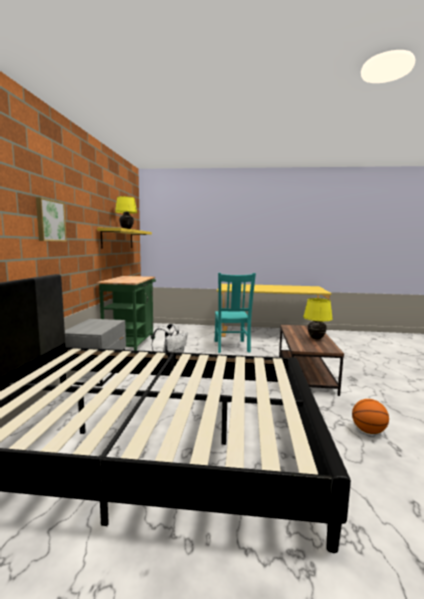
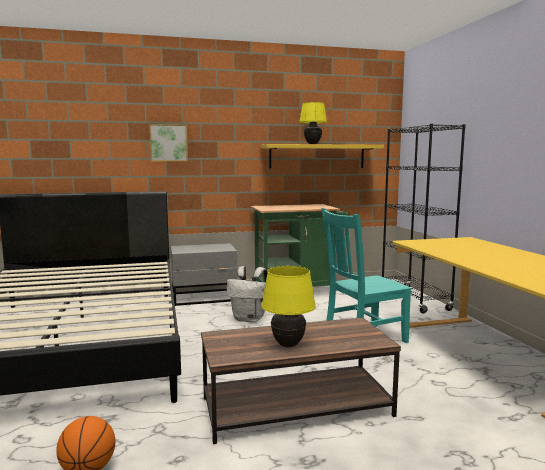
camera: 70 degrees right, 0 degrees up
(186, 327) = (414, 300): none -> black bookcase

